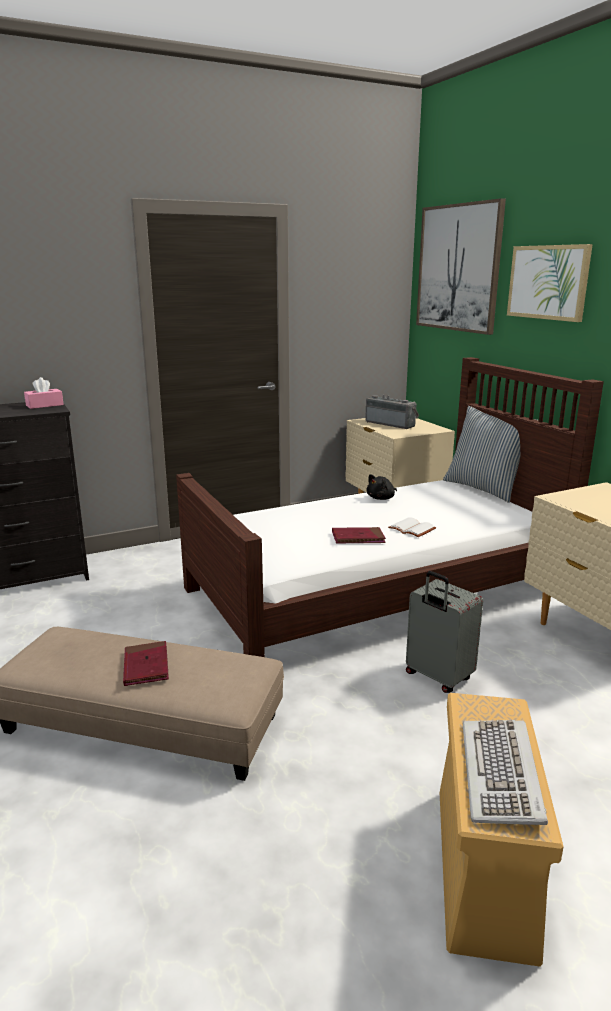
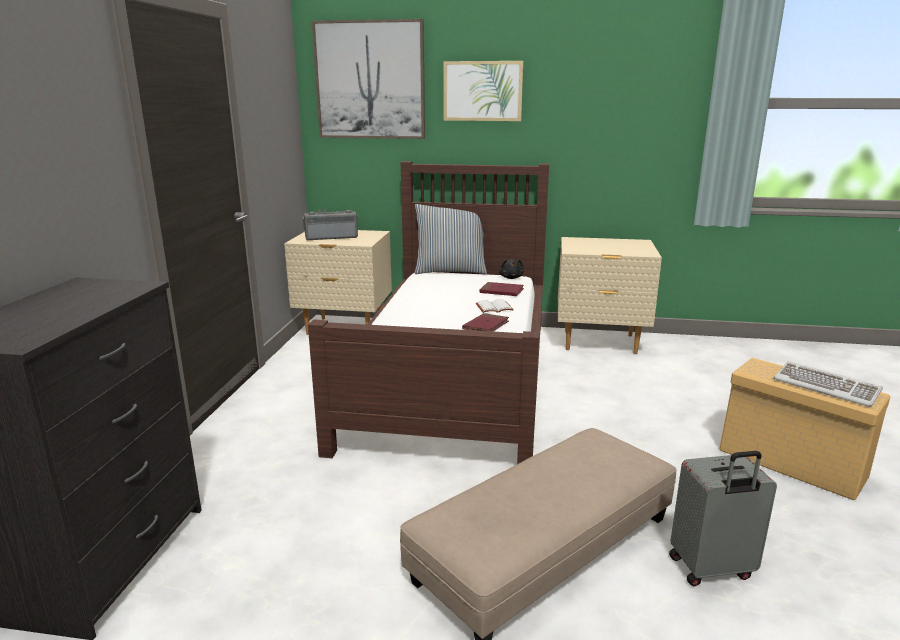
camera: 55 degrees left, 0 degrees up
(44, 405) = (95, 286): pink tissue box -> none
(146, 666) = (561, 482): red book -> red book (501, 291)
(381, 498) = (419, 298): black plush toy -> black plush toy (511, 278)
(437, 677) = (596, 403): grey suitcase -> grey suitcase (711, 569)

